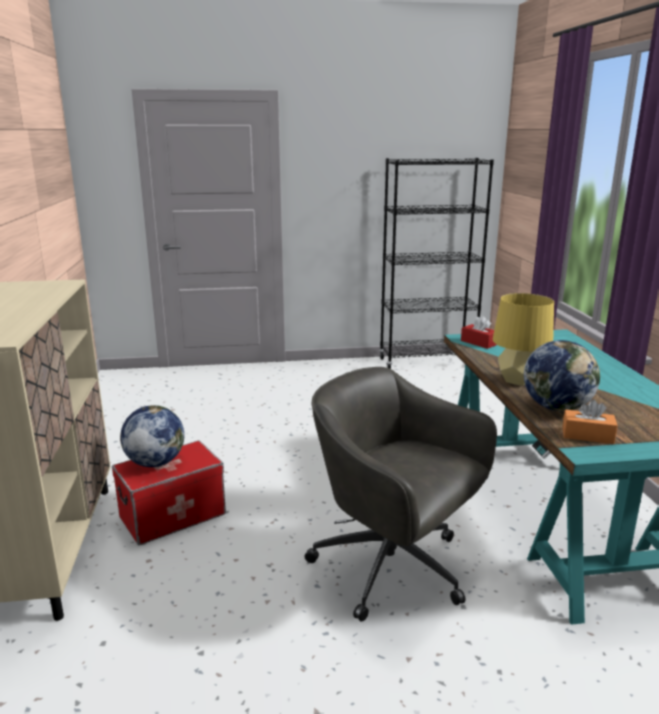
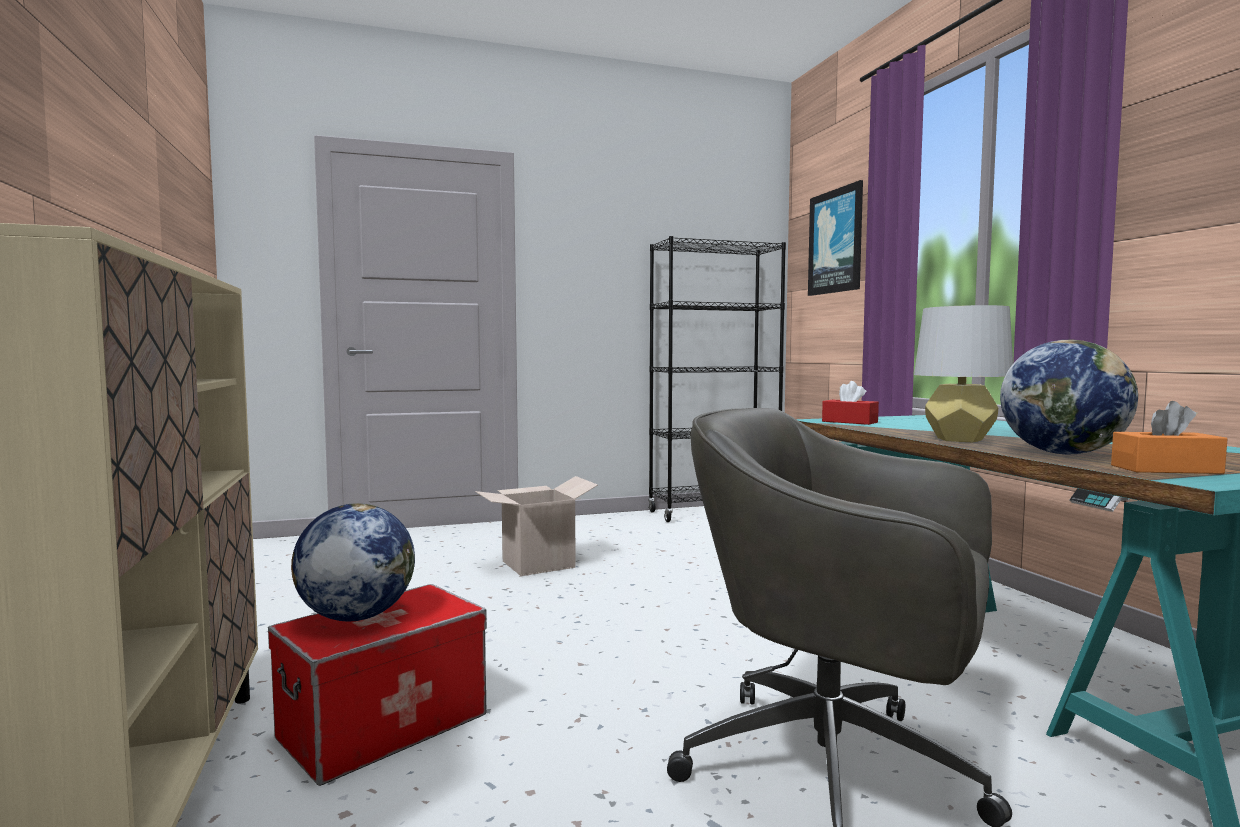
camera: 10 degrees left, 15 degrees down
(285, 405) = (538, 564): none -> cardboard box
(518, 380) = (960, 439): yellow table lamp -> grey table lamp
(533, 162) = (836, 241): none -> picture

